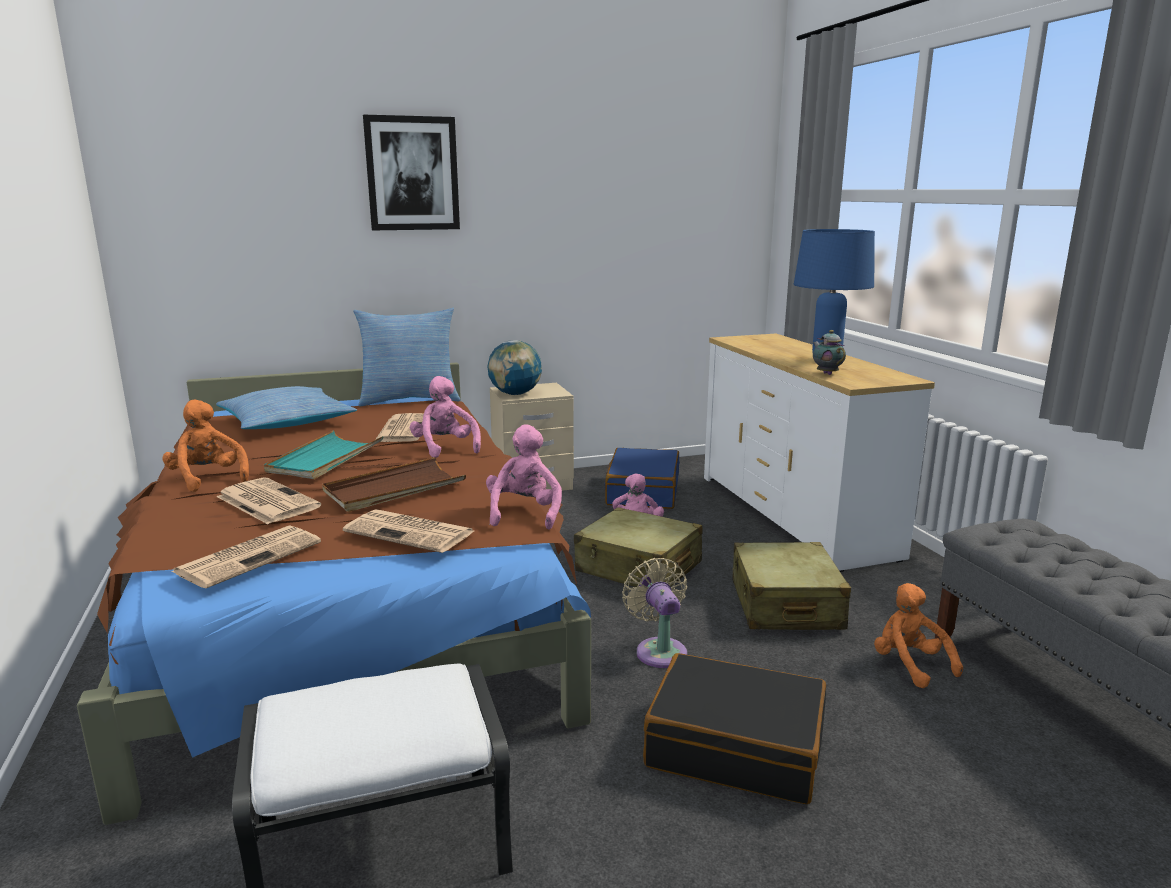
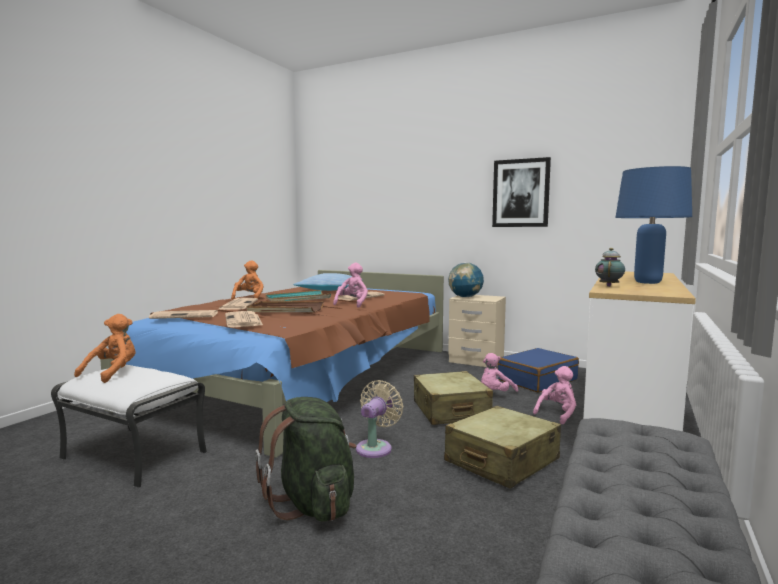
camera: 45 degrees right, 10 degrees down
(409, 399) = (401, 290): pillow -> none
(412, 174) = (427, 165): picture -> picture (521, 193)
(524, 513) = (305, 327): pink plush toy -> pink plush toy (557, 414)
(735, 746) = (313, 503): black suitcase -> green backpack
(909, 665) = (519, 531): orange plush toy -> orange plush toy (113, 373)

